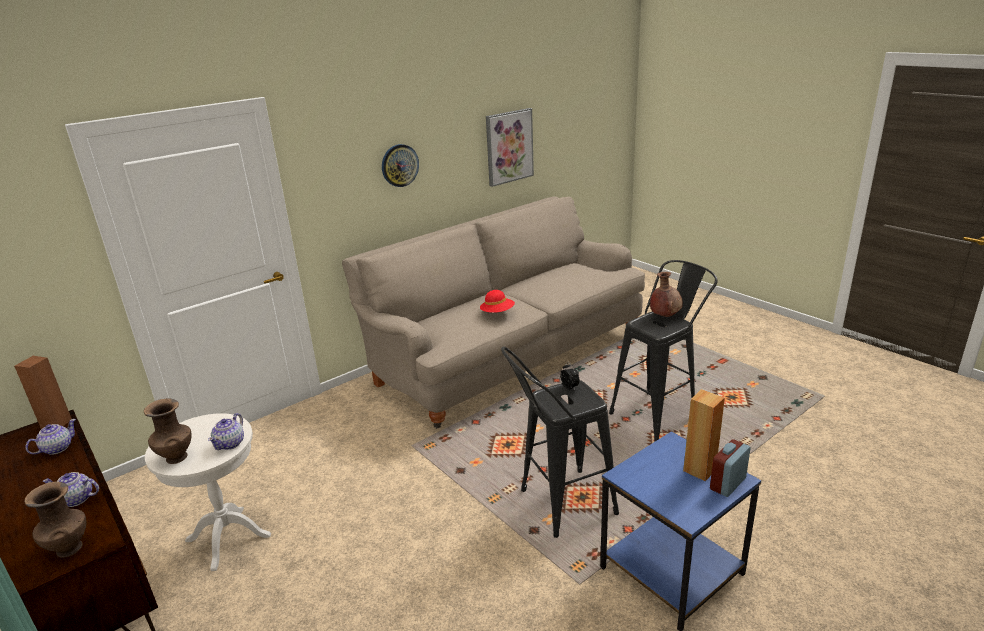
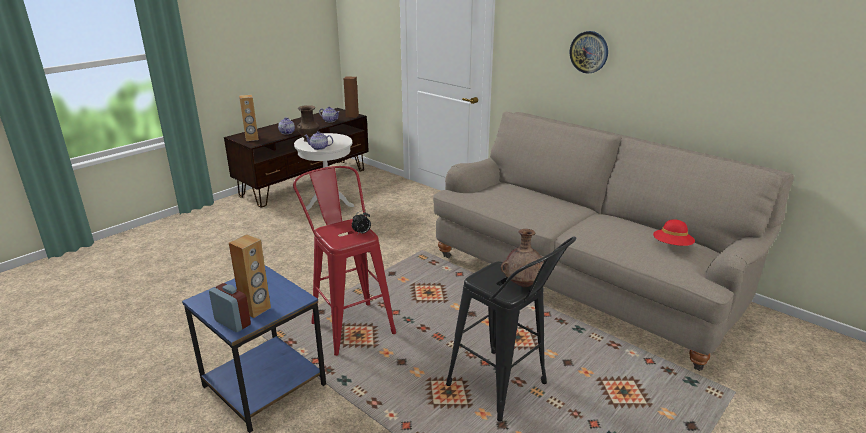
camera: 80 degrees right, 0 degrees up
(69, 548) = (252, 139): brown vase -> brown speaker
(497, 313) = (525, 207): red hat -> red hat (672, 246)
(509, 146) = (736, 80): picture -> none
(558, 505) = (349, 323): black stool -> red stool

